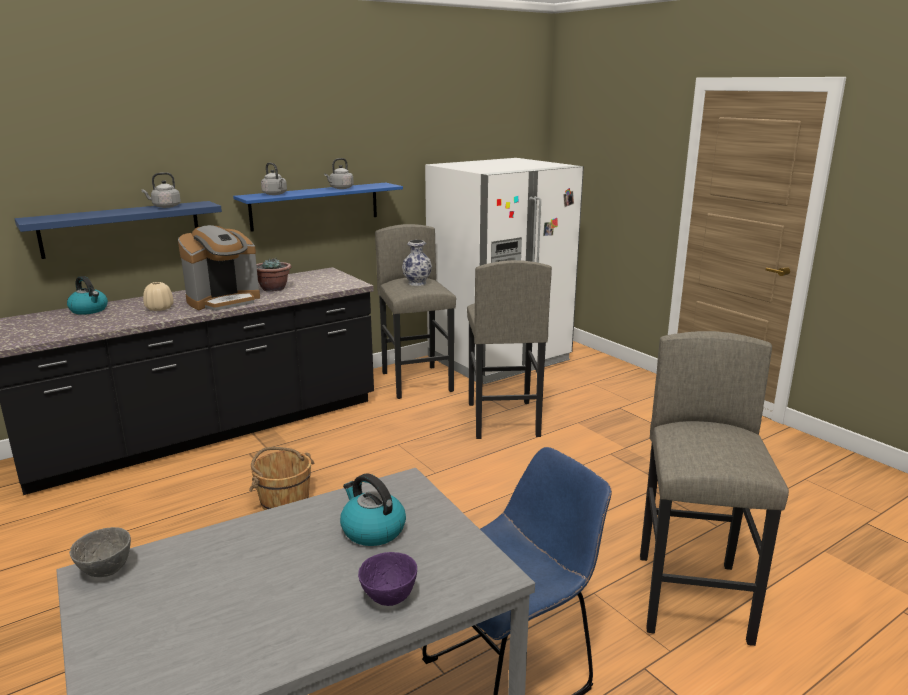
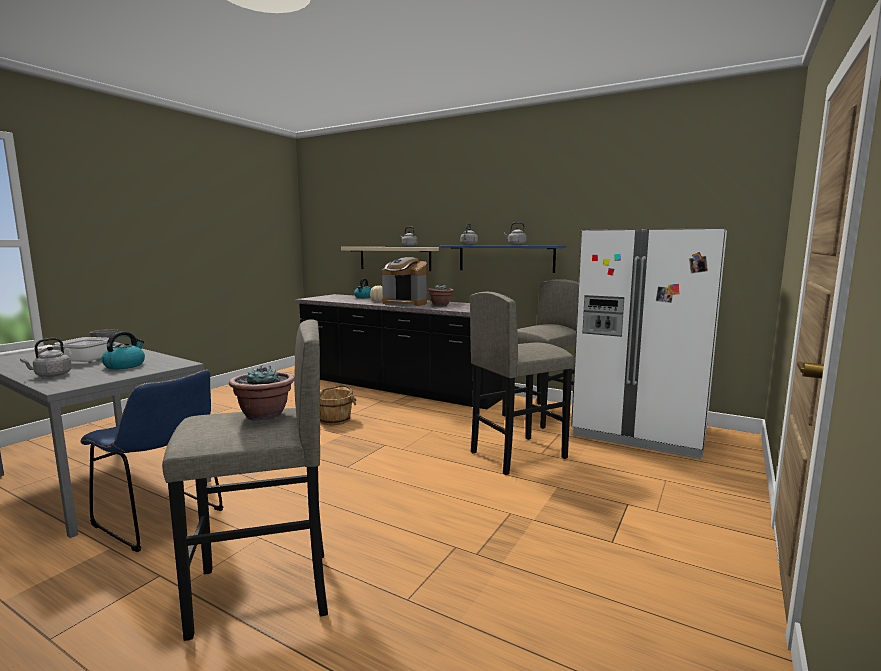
camera: 65 degrees right, 10 degrees down
(121, 229) = (395, 258): blue shelf -> beige shelf
(279, 581) = (81, 361): none -> frying pan
(390, 599) = (51, 375): purple bowl -> grey kettle
(417, 283) = (544, 326): vase -> none
(710, 434) = (264, 415): none -> potted plant

